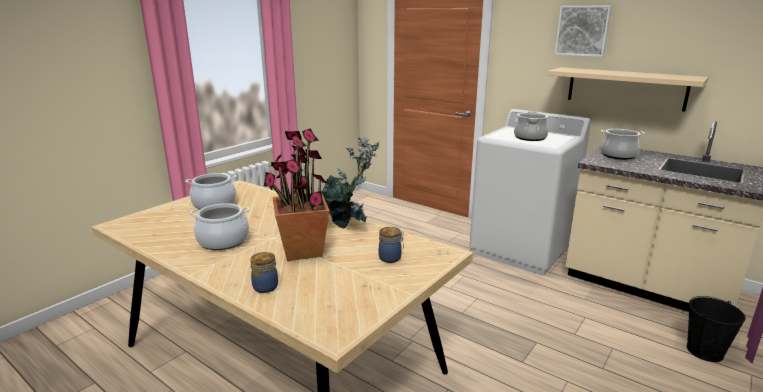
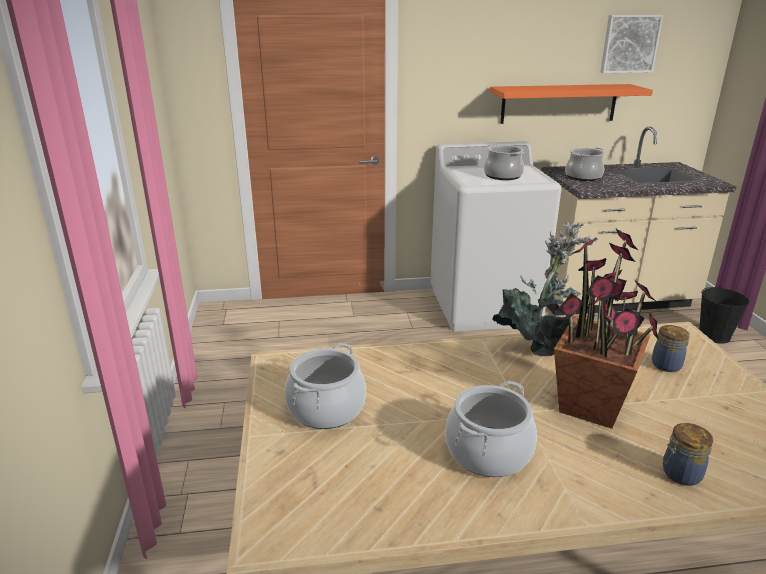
camera: 45 degrees left, 5 degrees up
(583, 30) = (512, 42): picture -> picture (629, 44)
(626, 88) = (559, 103): beige shelf -> orange shelf

